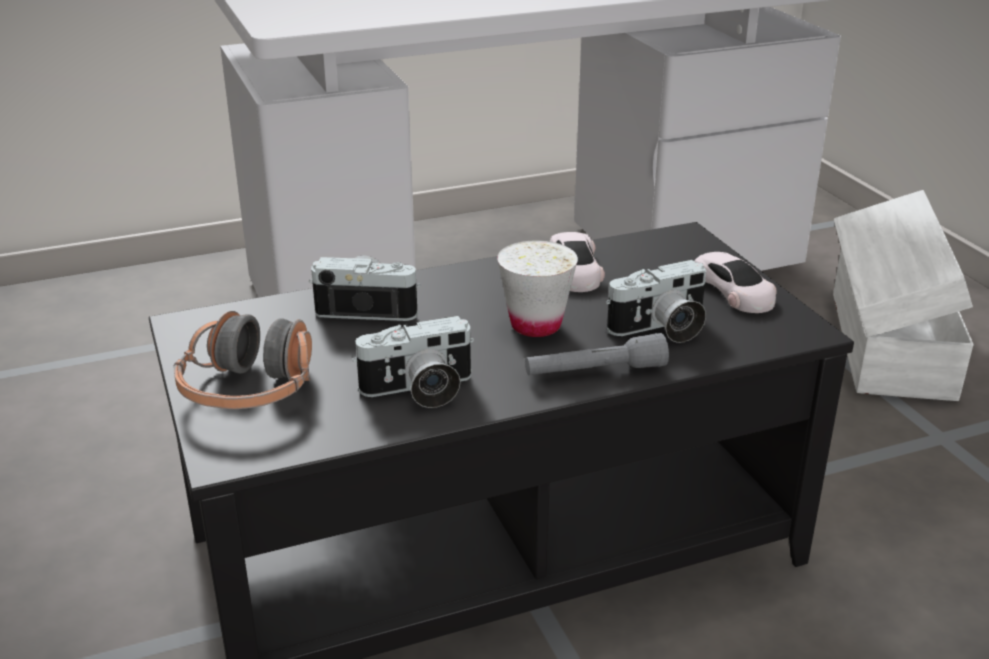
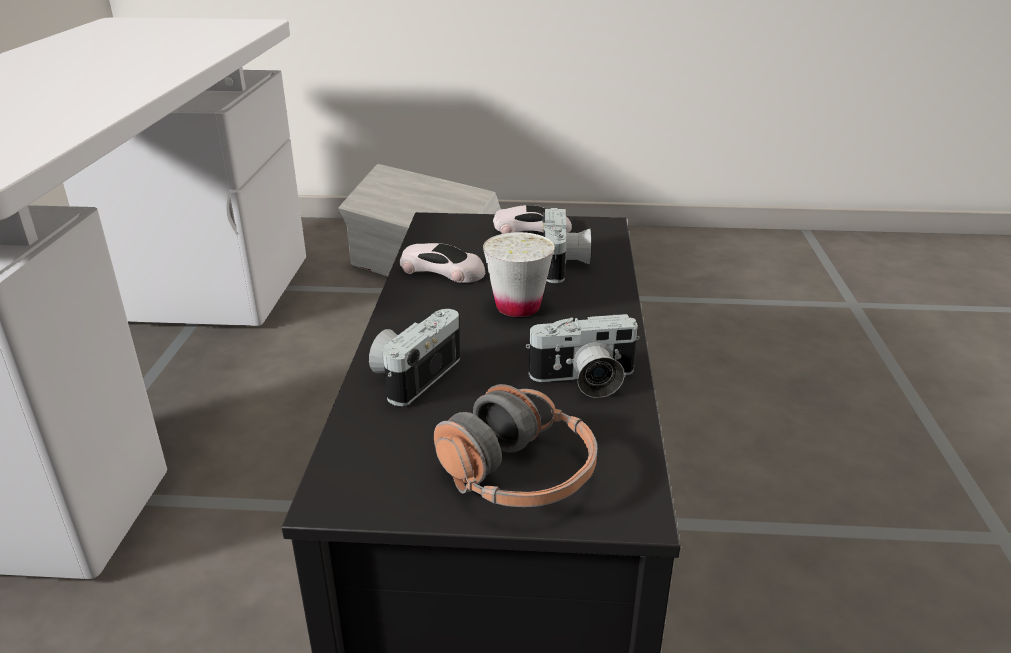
camera: 65 degrees left, 0 degrees up
(419, 391) = (584, 381): camera -> camera turned 75 degrees clockwise
(595, 372) = (606, 302): grey flashlight -> none

